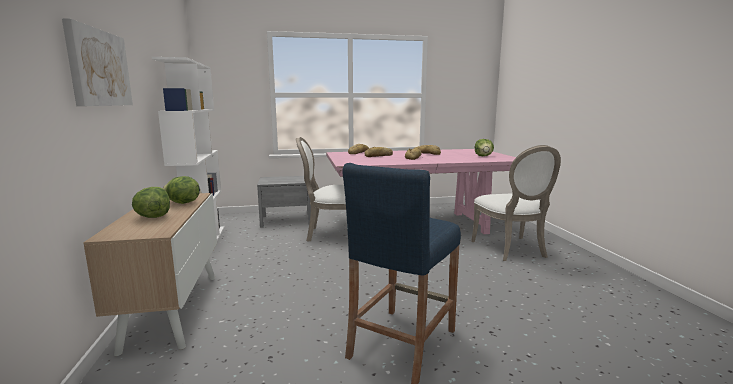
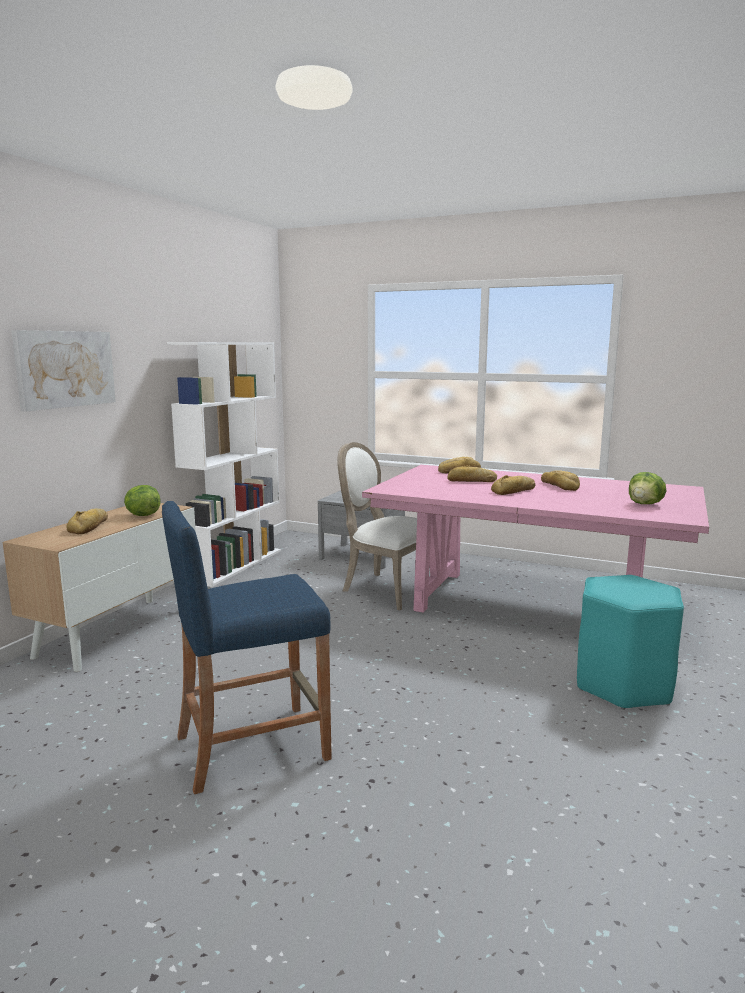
camera: 35 degrees right, 0 degrees up
(153, 217) = (90, 526): lettuce -> bread
(511, 250) = (622, 685): white chair -> turquoise stool

